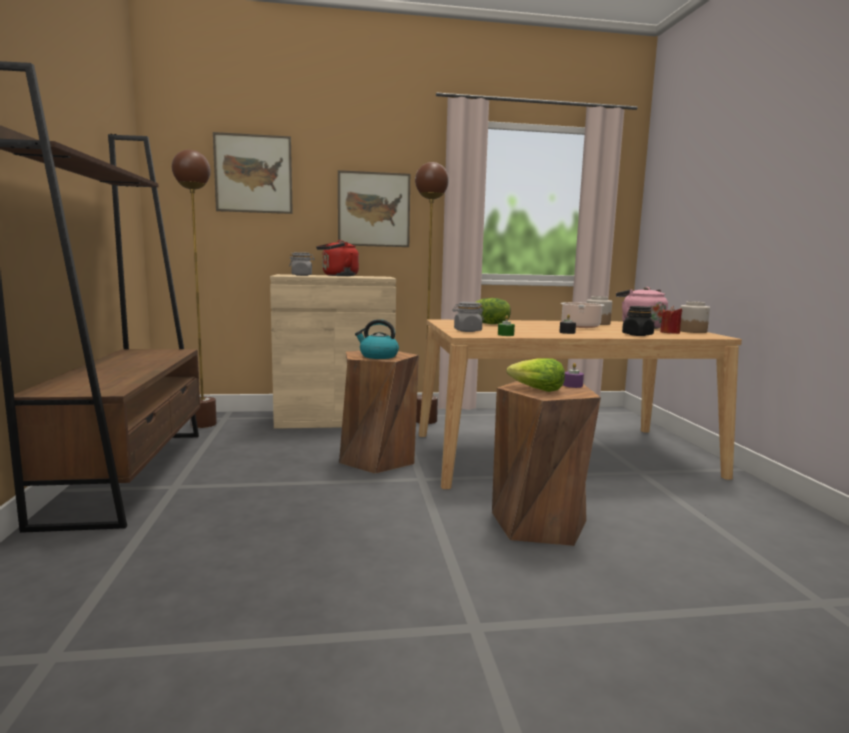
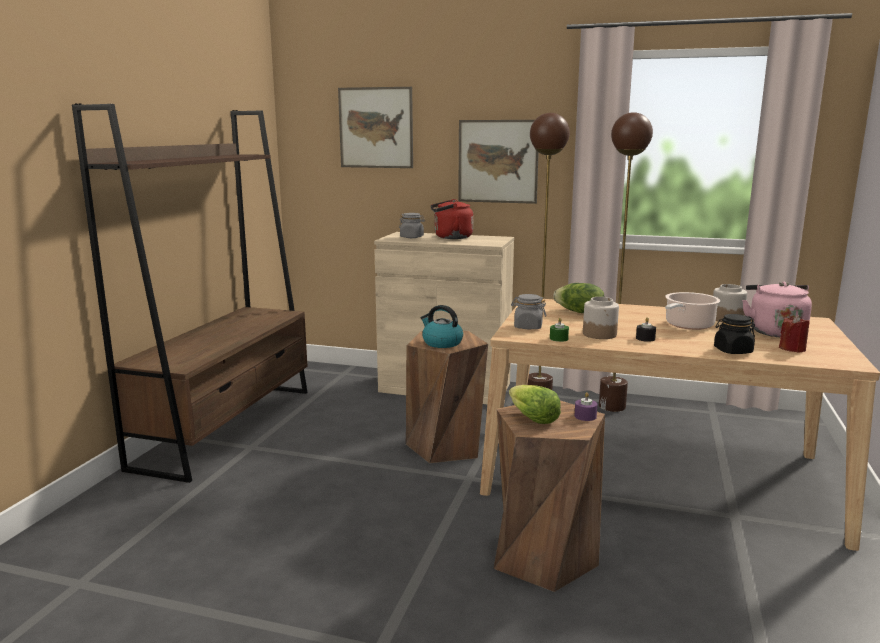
camera: 25 degrees right, 5 degrees up
(203, 424) = (320, 379): brown floor lamp -> brown floor lamp (612, 406)
(692, 331) = (836, 347): jar -> jar (600, 334)

